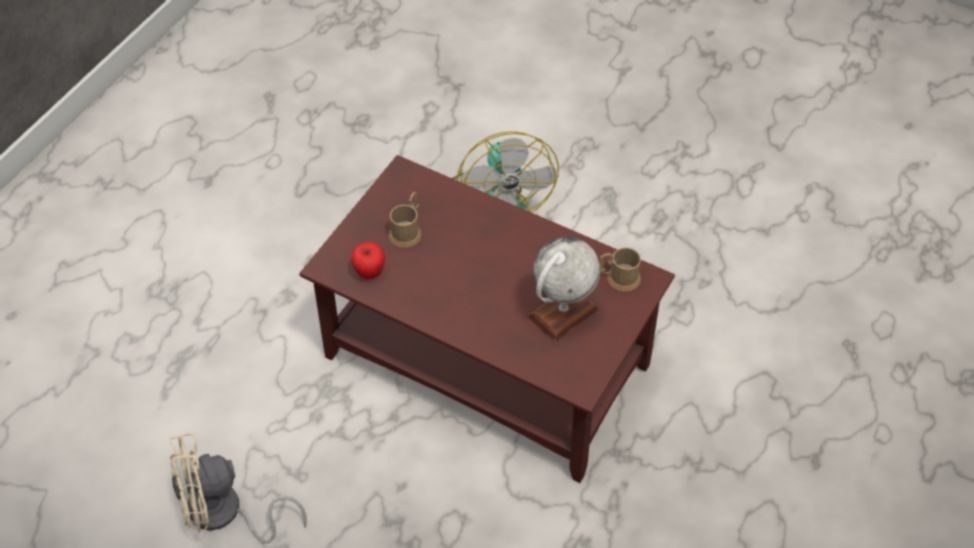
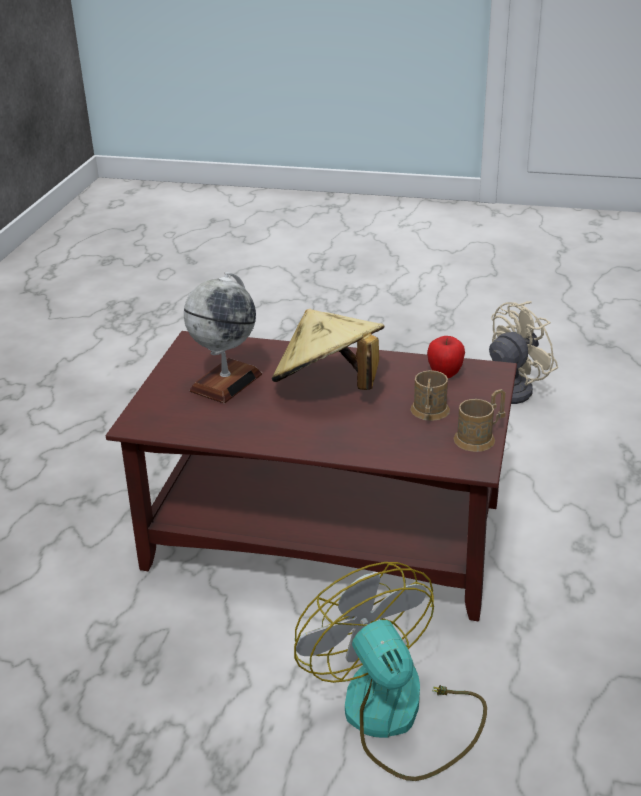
camera: 165 degrees right, 20 degrees down
(474, 283) = (329, 386): none -> beige hat
(618, 278) = (171, 418): brown mug -> brown mug (479, 437)

